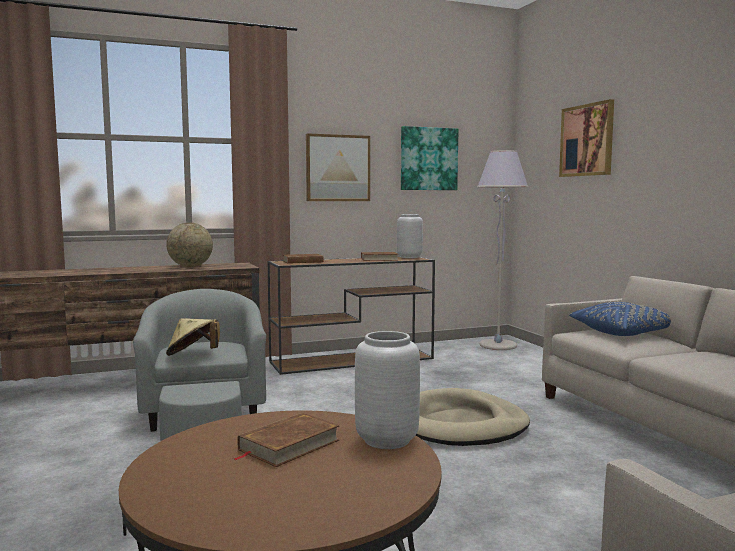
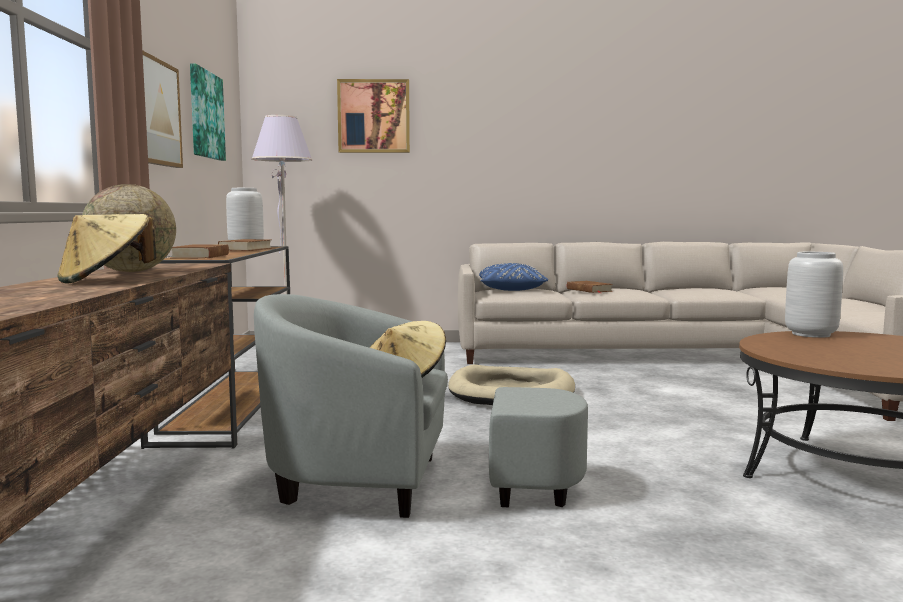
camera: 70 degrees left, 0 degrees up
(140, 269) = (106, 280): none -> beige hat
(288, 445) = (833, 348): brown book -> brown book (589, 290)

